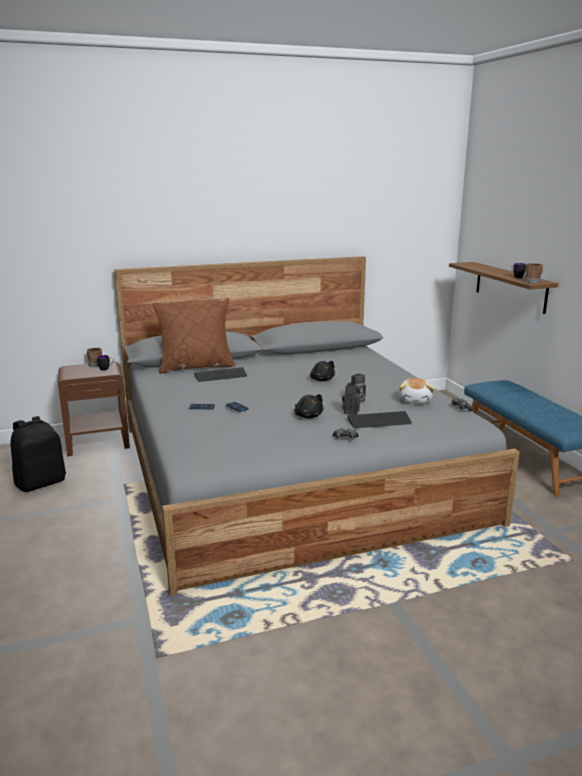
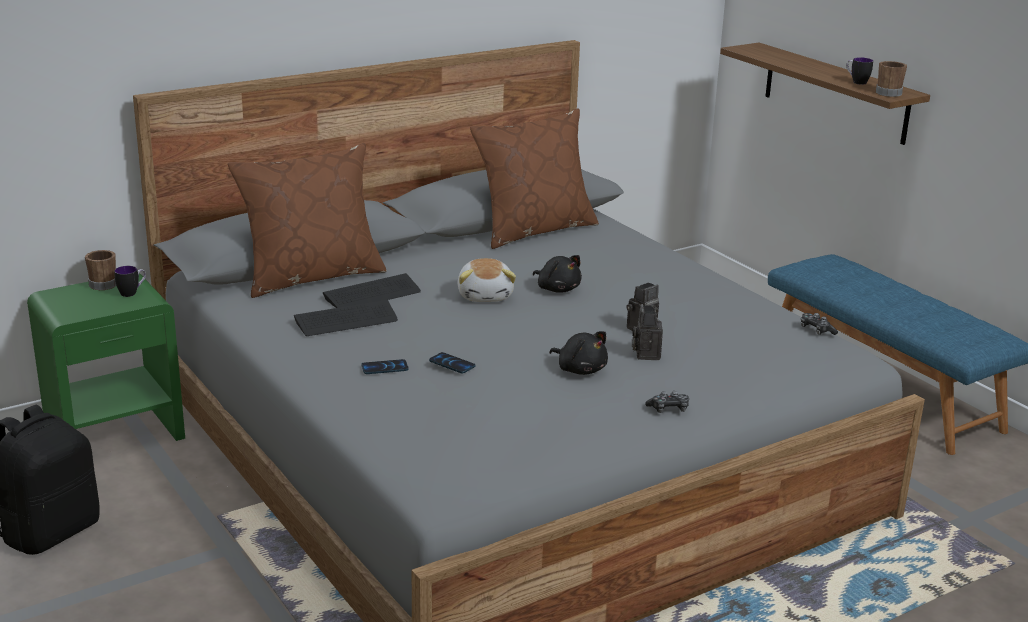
camera: 15 degrees left, 5 degrees up
(98, 443) = (116, 433): brown nightstand -> green nightstand
(327, 354) = (534, 230): none -> brown pillow
(379, 421) = (704, 369): keyboard -> keyboard (346, 320)
(415, 400) = (737, 320): plush toy -> plush toy (486, 295)

